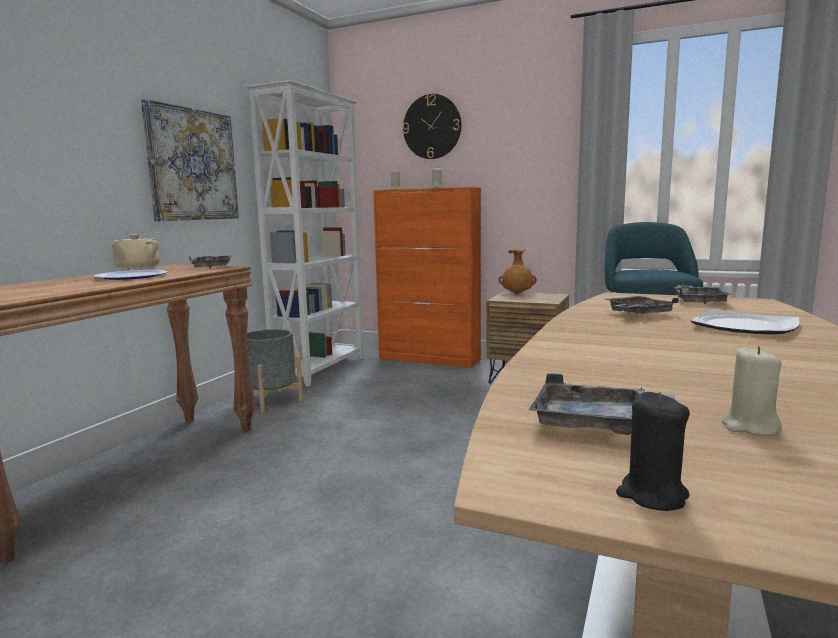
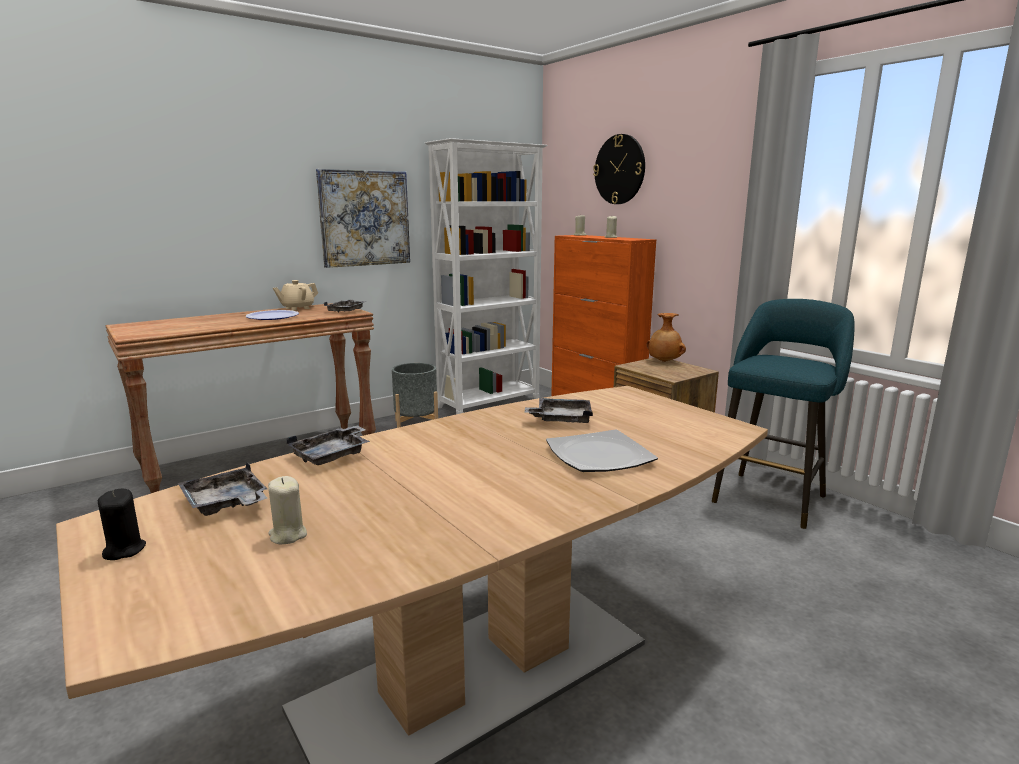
camera: 30 degrees right, 5 degrees up
(699, 301) = (671, 416): grey tray -> grey tray (332, 455)

